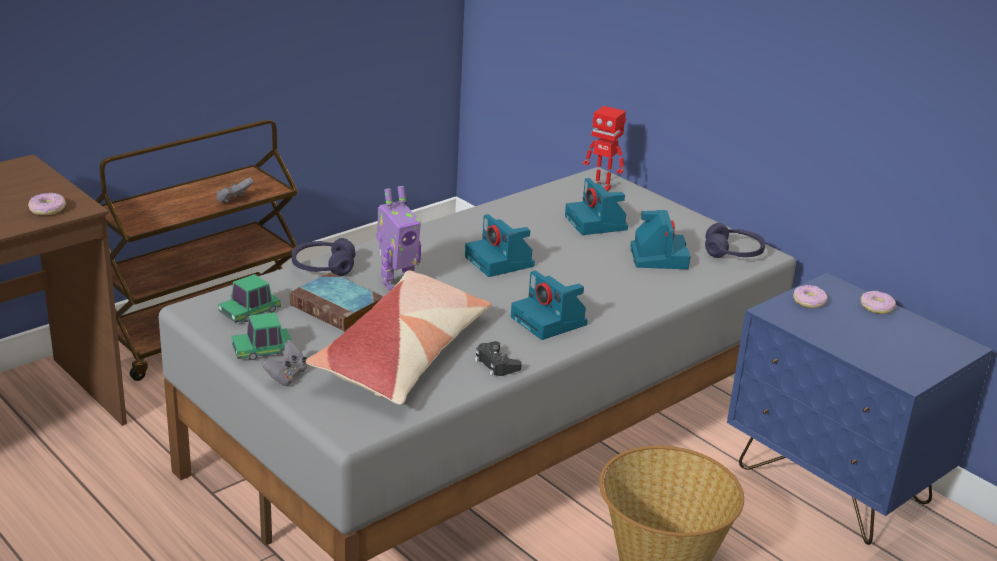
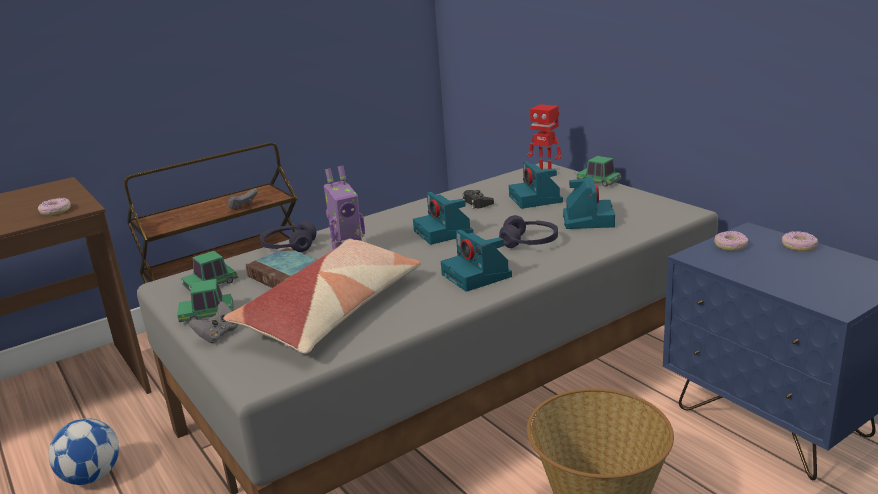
camera: 10 degrees right, 5 degrees down
(92, 521) = (92, 476): none -> football
(496, 364) = (417, 314): black game controller -> black game controller (477, 203)
(665, 204) = (598, 181): none -> toy car
(733, 252) = (657, 212): purple headphones -> purple headphones (529, 242)

